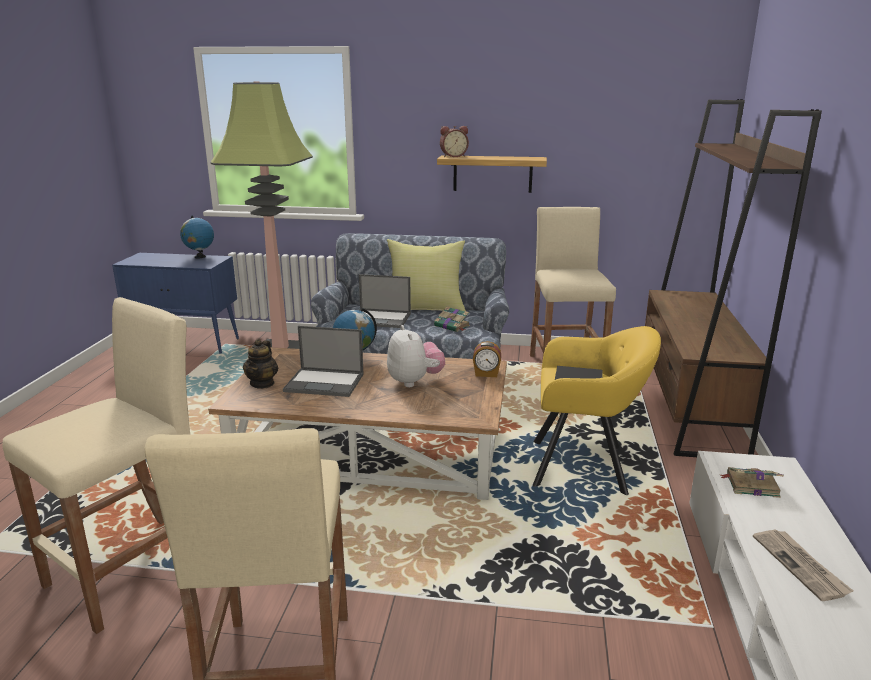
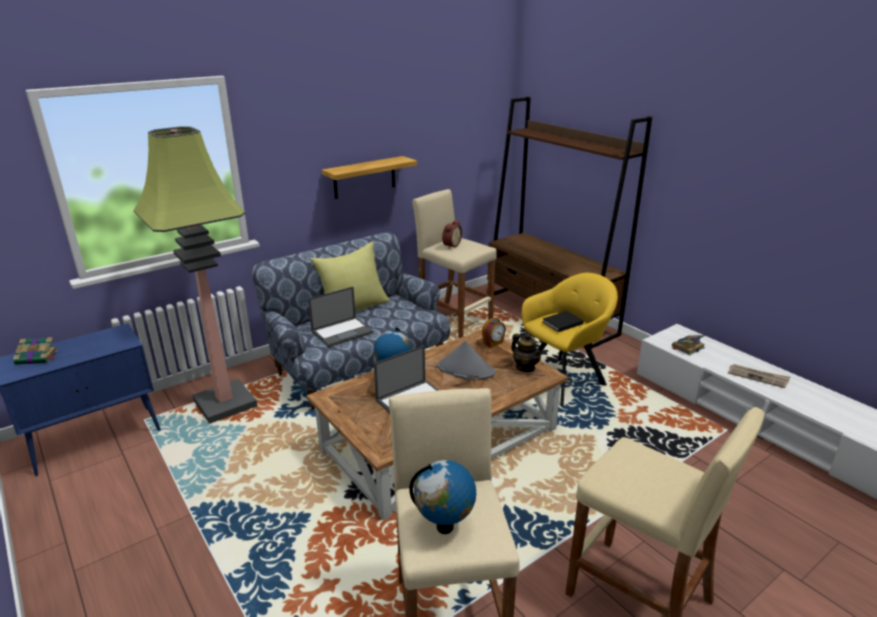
camera: 45 degrees left, 5 degrees up
(200, 257) = (93, 337): globe -> globe (444, 526)
(262, 383) = (371, 426): teapot -> teapot (525, 367)
(414, 381) = (465, 369): plush toy -> grey hat
(452, 326) = (404, 316): book -> book (37, 357)
(453, 156) = (338, 169): alarm clock -> alarm clock (450, 245)

